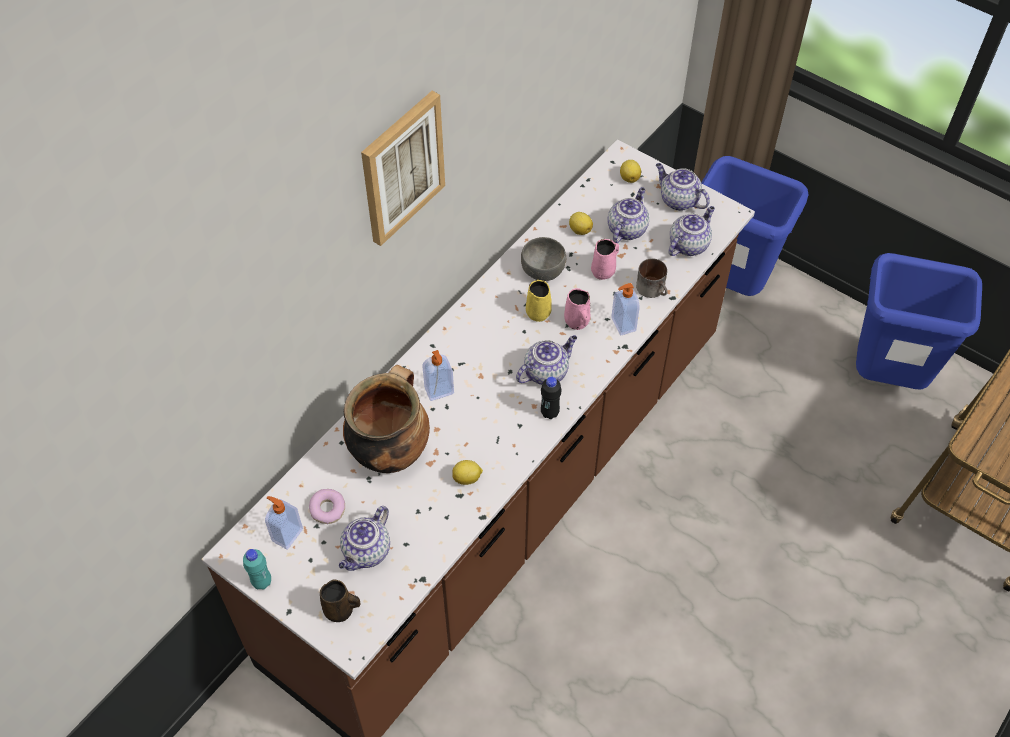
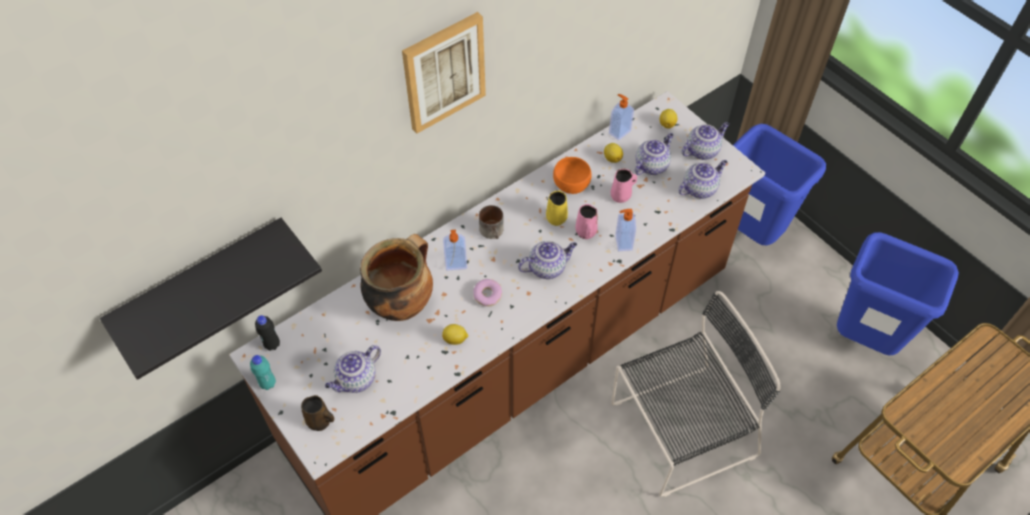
camera: 15 degrees right, 0 degrees up
(171, 479) = (203, 284): none -> black shelf
(286, 534) = (299, 351): soap dispenser -> soap dispenser (619, 132)
(327, 509) = (337, 338): donut -> donut (487, 295)
(543, 270) = (571, 185): grey bowl -> orange bowl
(549, 413) = (539, 301): black bottle -> black bottle (272, 345)
(653, 289) = (658, 219): mug -> mug (493, 231)
(678, 200) = (702, 150): teapot -> teapot turned 90 degrees clockwise
(715, 529) = (679, 431): none -> black chair

